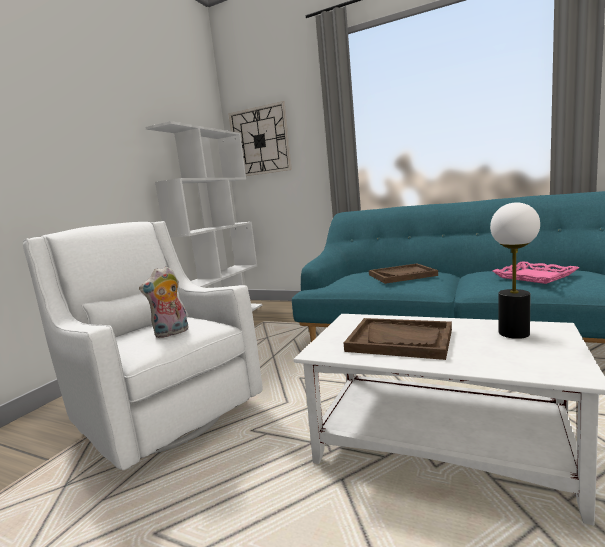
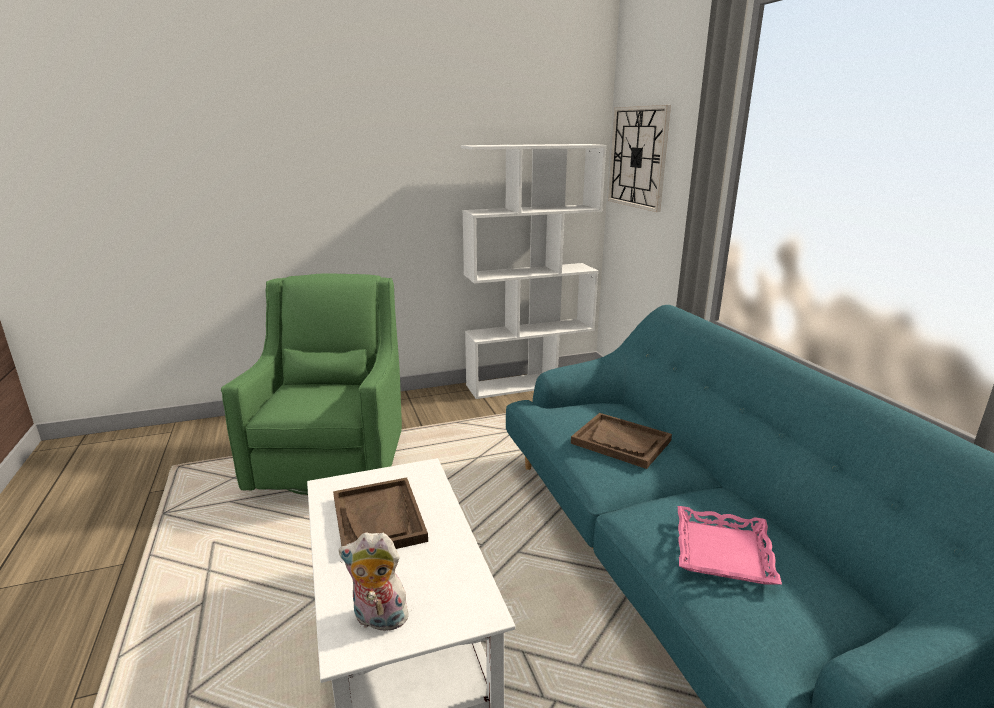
camera: 45 degrees right, 10 degrees up
(162, 415) = (334, 461): white armchair -> green armchair
(171, 333) = (310, 403): plush toy -> plush toy (378, 620)
(513, 333) = (443, 585): table lamp -> none

